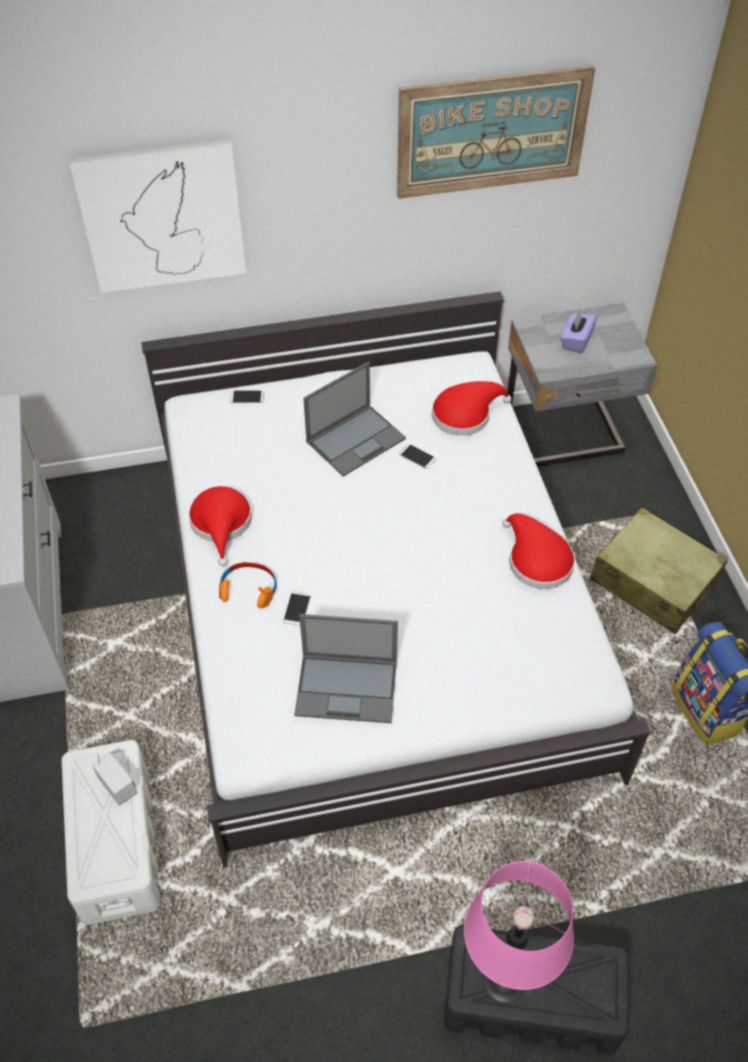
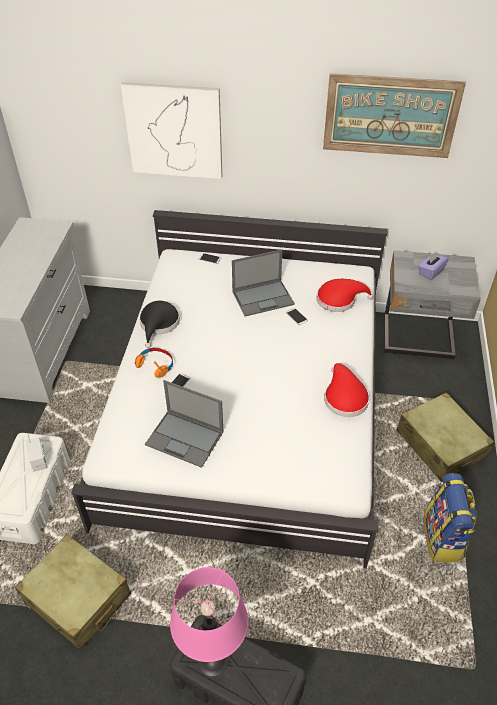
camera: 20 degrees right, 5 degrees down
(221, 524) = (159, 324): red hat -> black hat
(257, 965) = (77, 598): none -> beige suitcase

